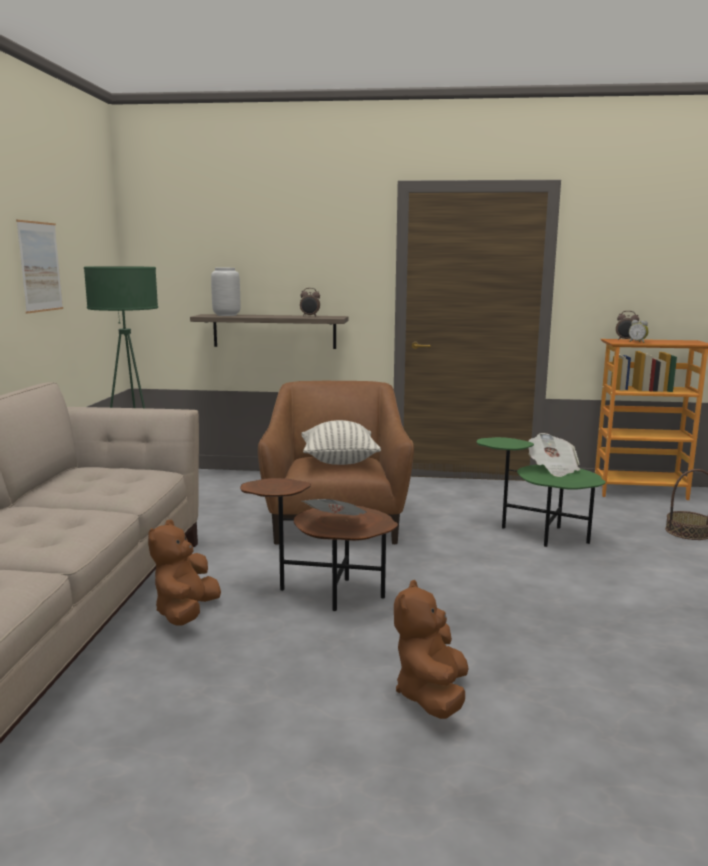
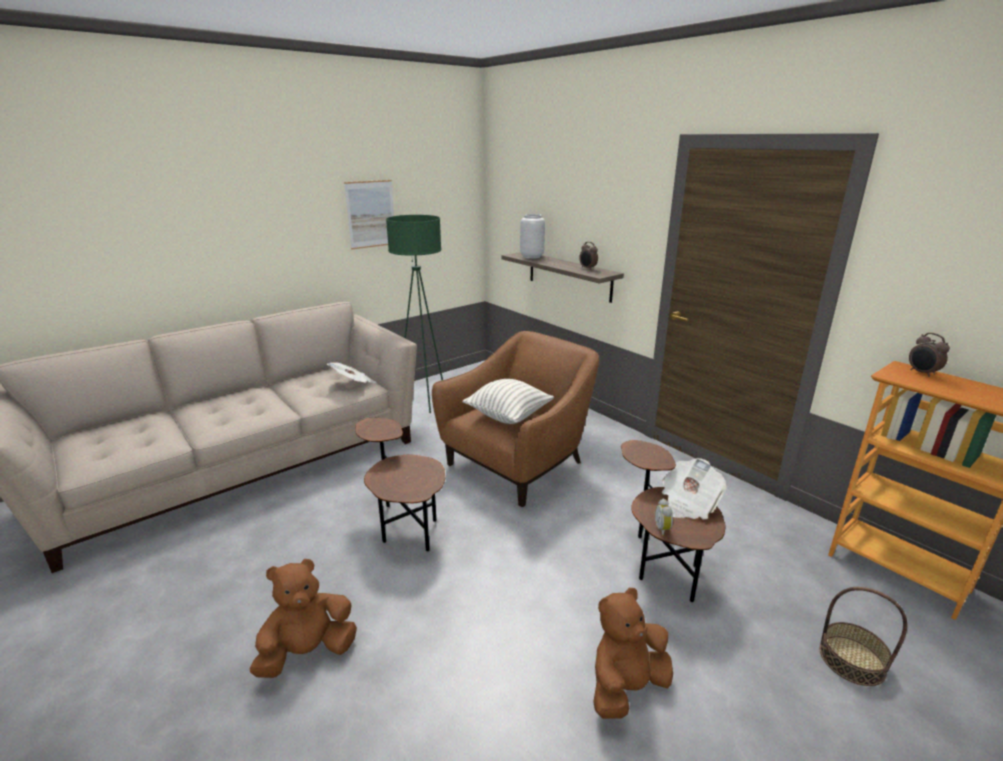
camera: 45 degrees right, 10 degrees up
(186, 613) = (318, 494): brown plush toy -> brown plush toy (626, 687)
(336, 525) = (392, 478): newspaper -> newspaper (353, 384)
(539, 534) = (660, 563): green side table -> brown side table
(637, 342) = (923, 383): alarm clock -> alarm clock (663, 529)

